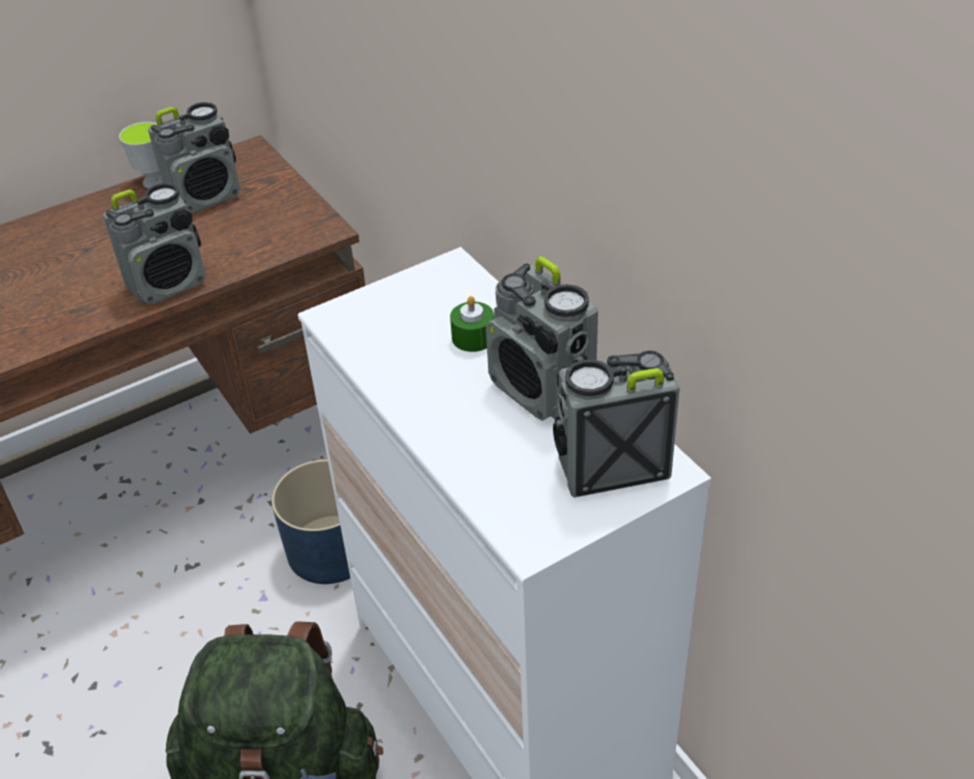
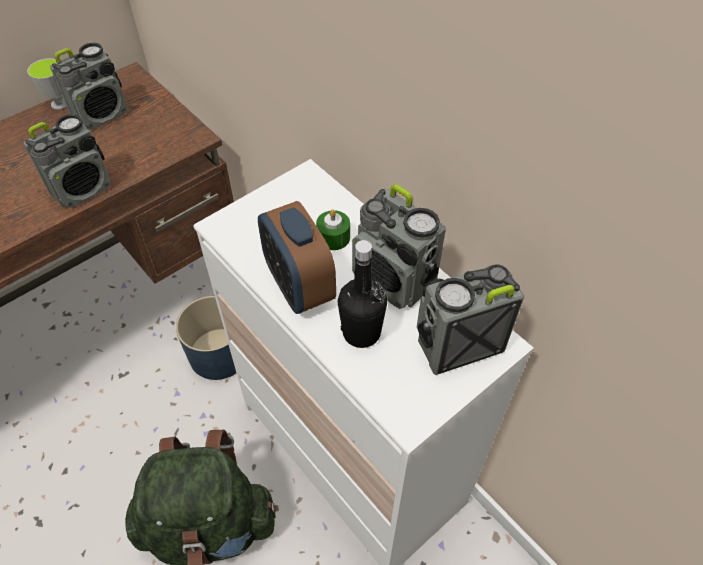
camera: 10 degrees left, 10 degrees up
(419, 389) = (299, 286): none -> alarm clock
(488, 445) = (361, 332): none -> black bottle

